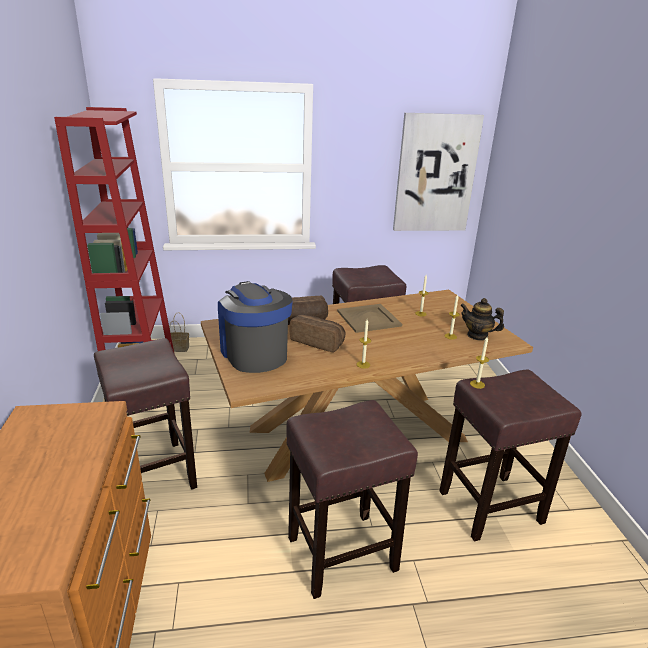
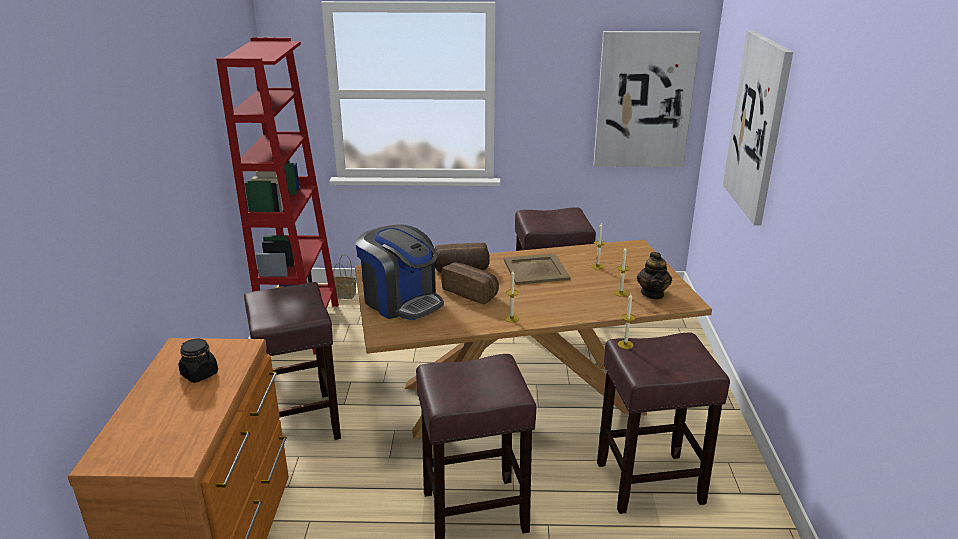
camera: 10 degrees right, 0 degrees up
(55, 446) = (199, 374): none -> black jar
(254, 353) = (401, 301): coffee machine -> coffee machine turned 150 degrees clockwise
(477, 335) = (652, 293): teapot -> teapot turned 120 degrees counterclockwise
(556, 187) = (758, 126): none -> picture

